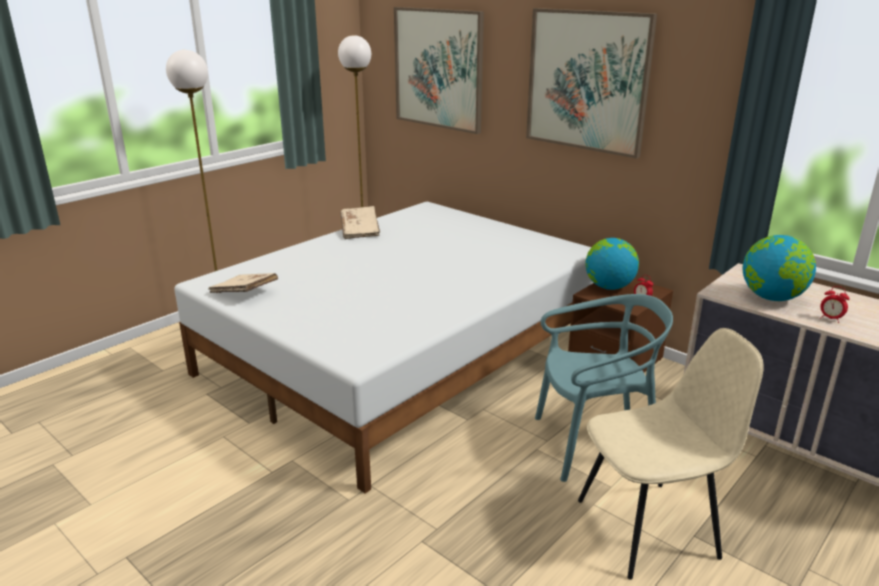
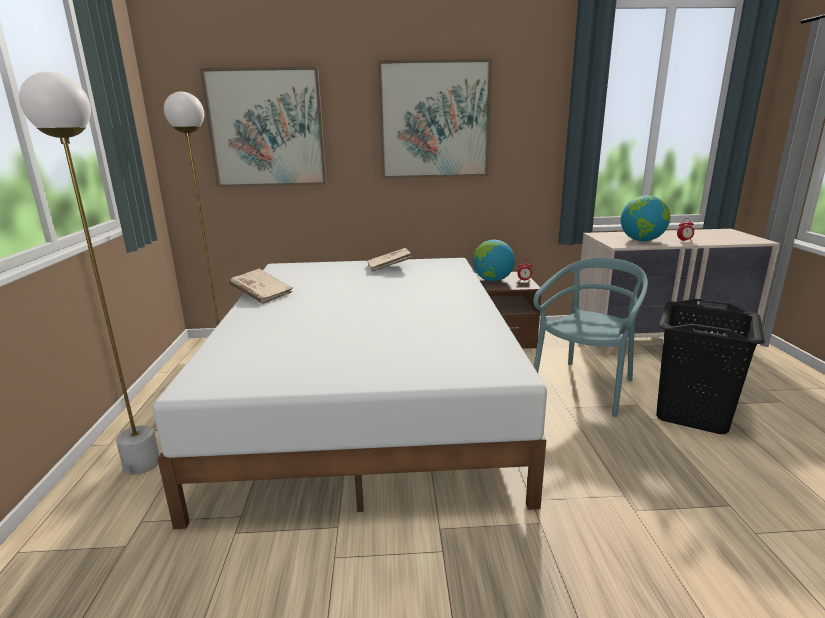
camera: 45 degrees left, 5 degrees down
(244, 293) = (270, 374): beige book -> beige book (389, 267)
(650, 528) = (693, 413): beige chair -> black laundry basket

